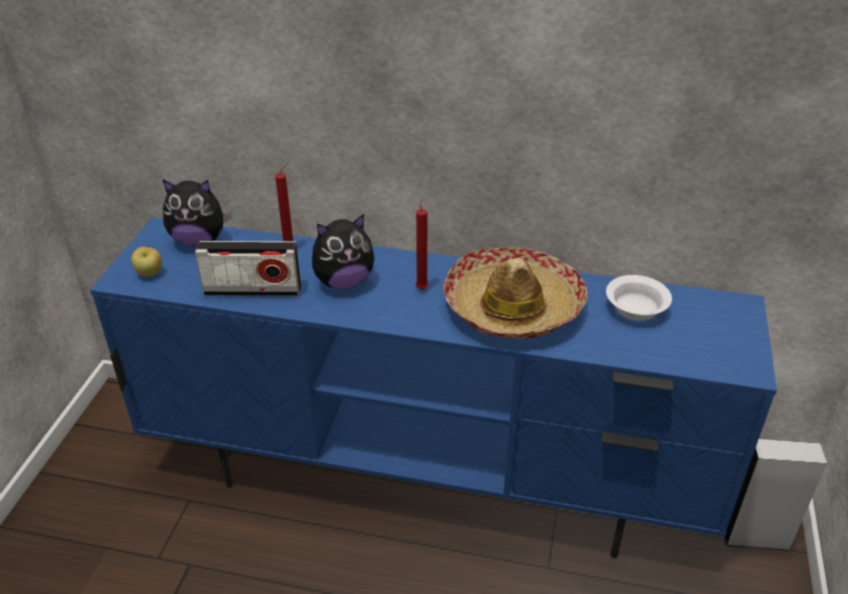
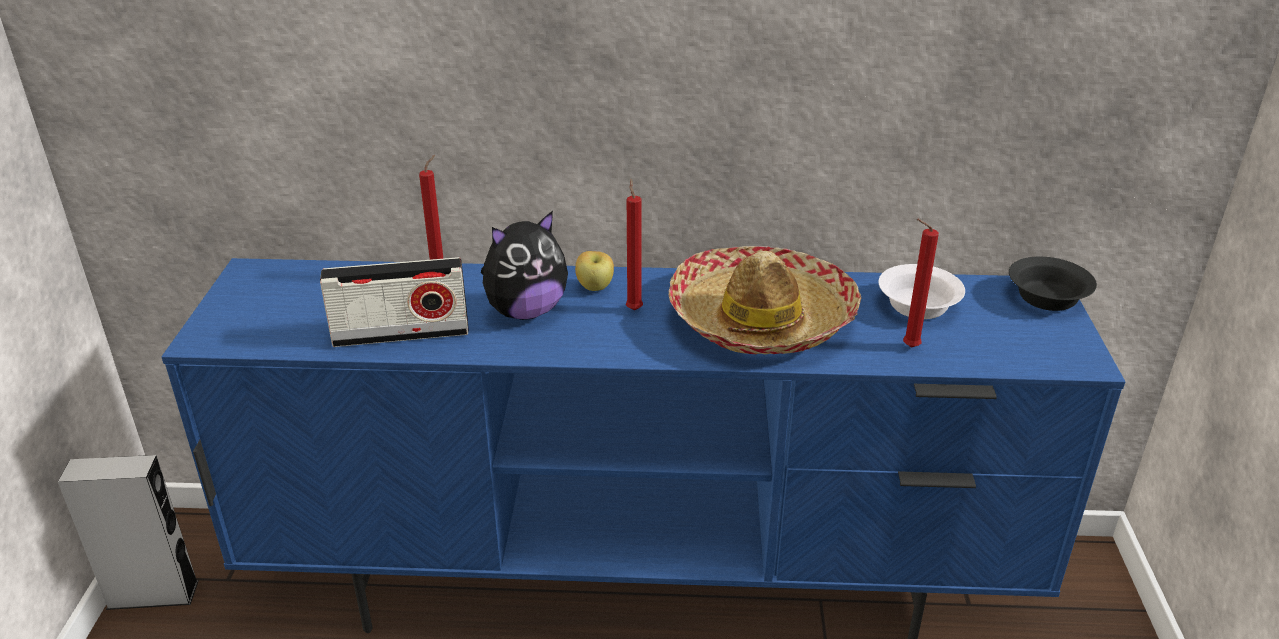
camera: 10 degrees left, 5 degrees down
(149, 274) = (246, 328): apple -> apple (595, 288)
(199, 240) = (308, 280): plush toy -> none
(616, 342) = (908, 347): none -> red candle
(741, 312) = (1047, 297): none -> black bowl
(755, 537) = (1079, 601): grey speaker -> grey speaker (153, 594)

